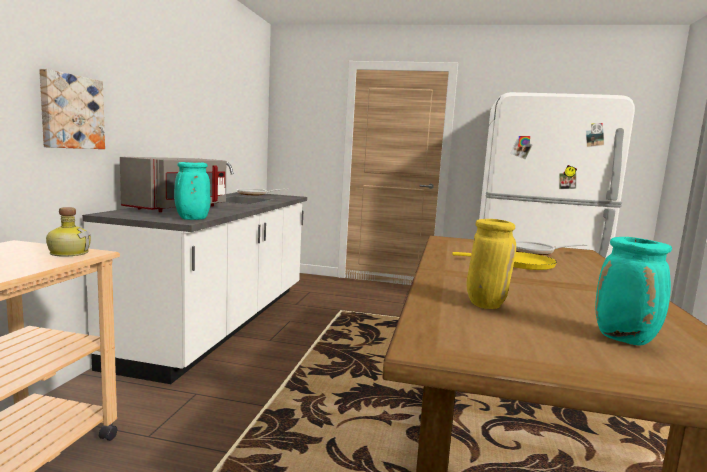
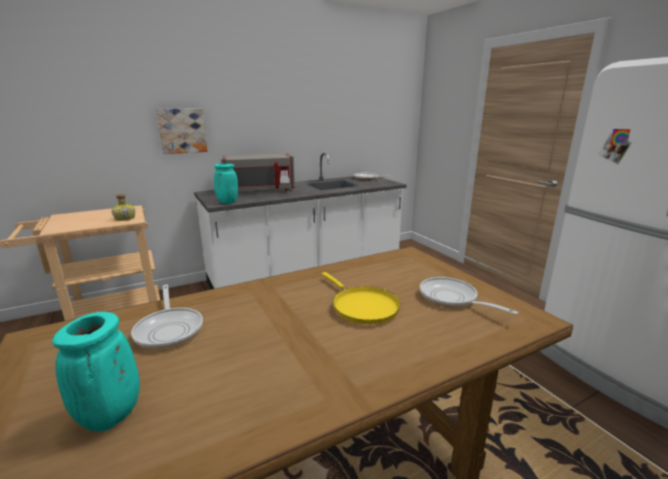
camera: 50 degrees right, 10 degrees up
(485, 304) = (169, 329): yellow vase -> frying pan

